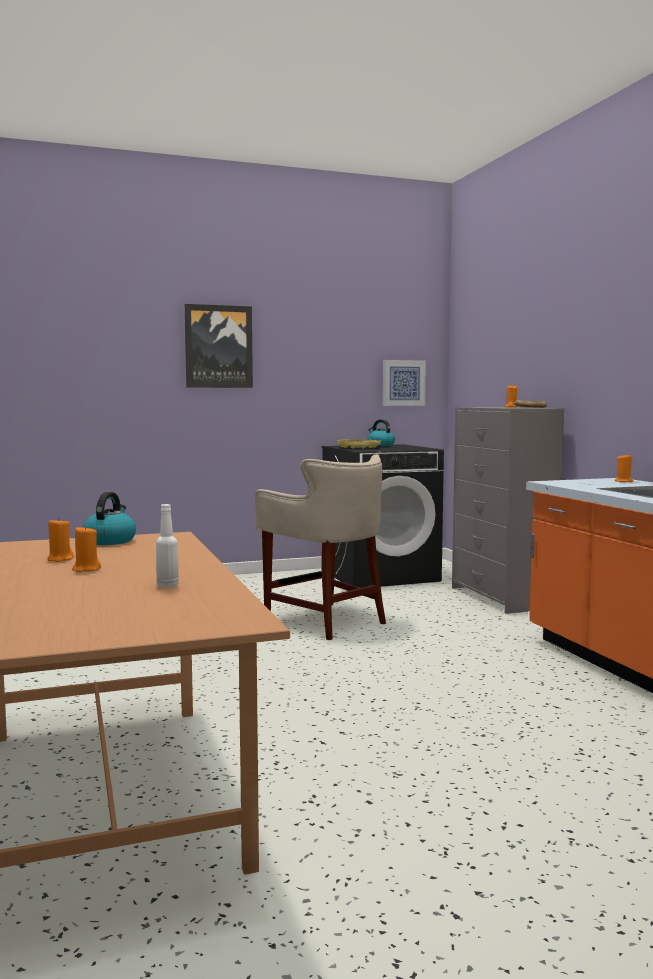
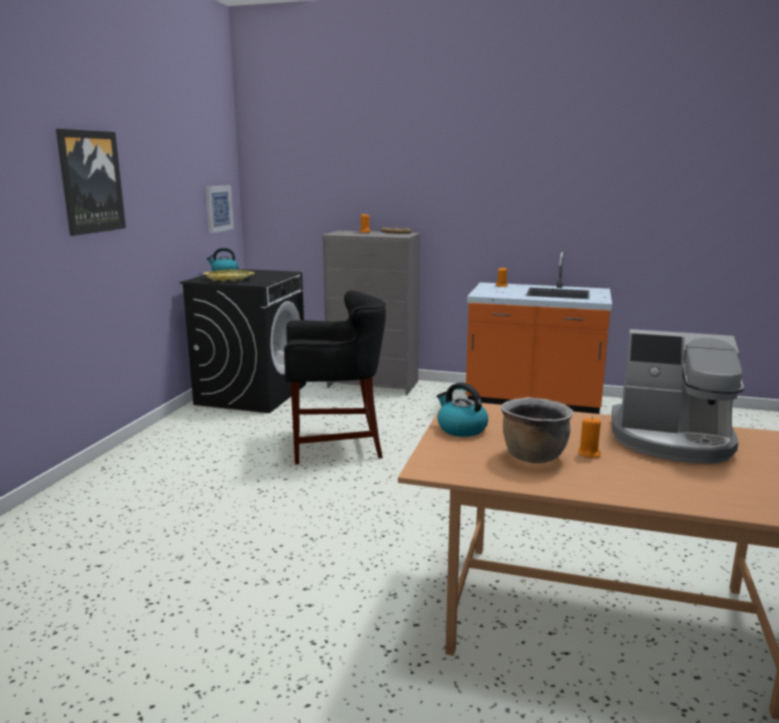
camera: 55 degrees left, 10 degrees up
(60, 559) = (533, 456): orange candle -> brown cooking pot
(167, 585) = (672, 439): white bottle -> coffee machine
(326, 621) = (334, 445): beige stool -> black stool

